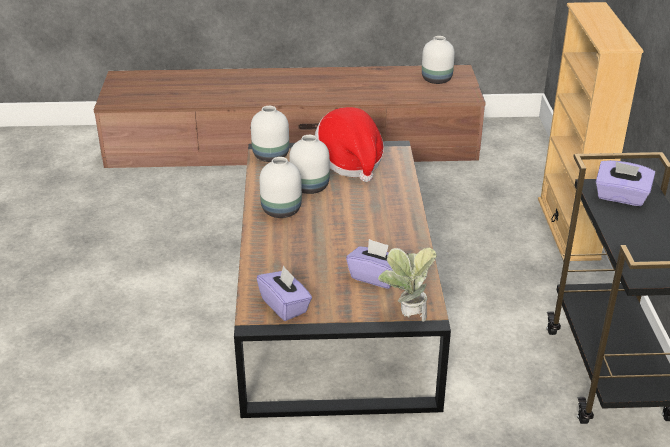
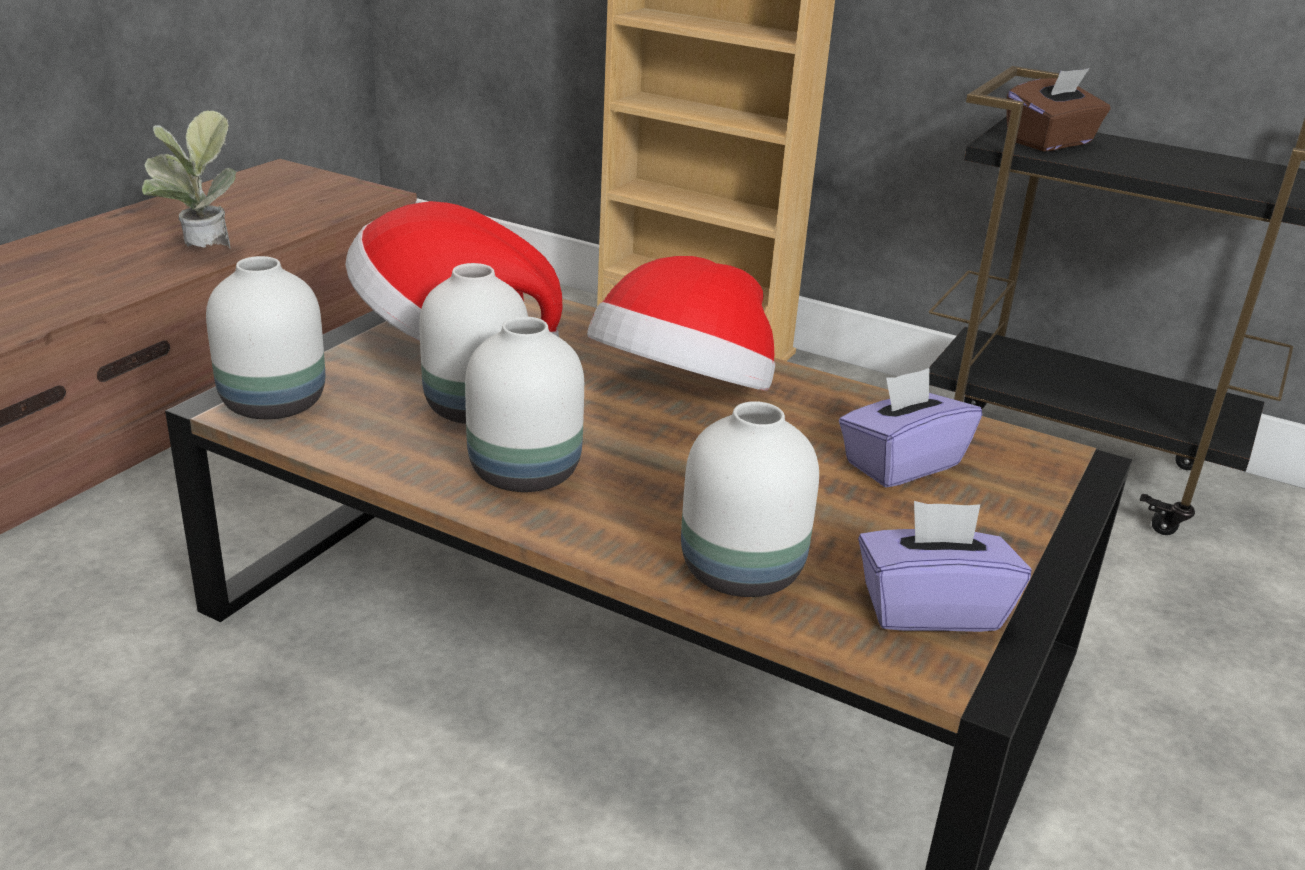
camera: 60 degrees left, 5 degrees down
(367, 219) = (683, 398): none -> hat
(407, 317) = (1066, 482): potted plant -> potted plant (200, 254)
(436, 79) = (272, 191): white vase -> white vase (738, 570)
(621, 197) = (1050, 143): purple tissue box -> brown tissue box

